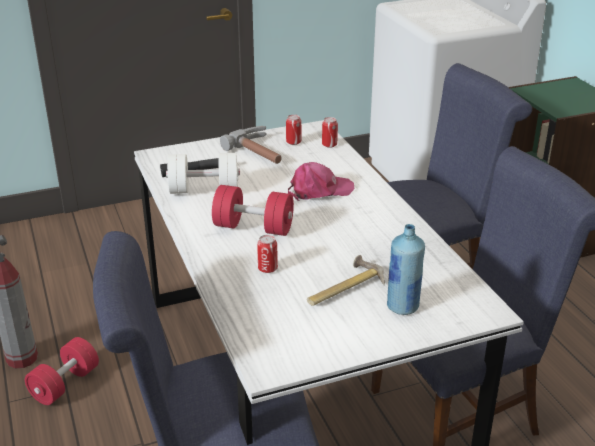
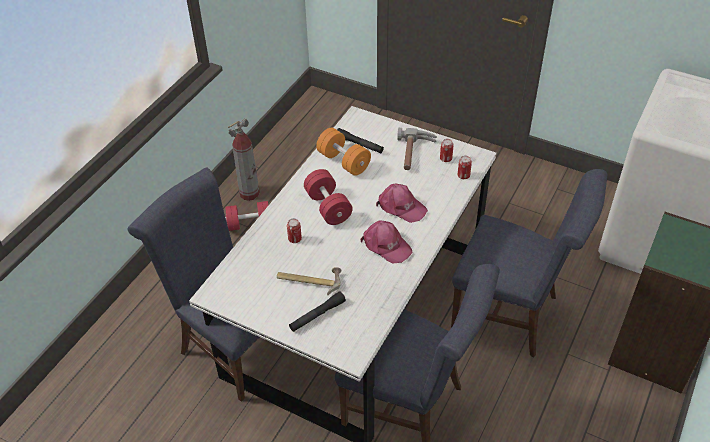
camera: 50 degrees right, 15 degrees up
(204, 190) = (343, 161): white dumbbell -> orange dumbbell
(359, 221) = (386, 245): none -> pink cap
(402, 307) = (317, 315): blue bottle -> black flashlight

